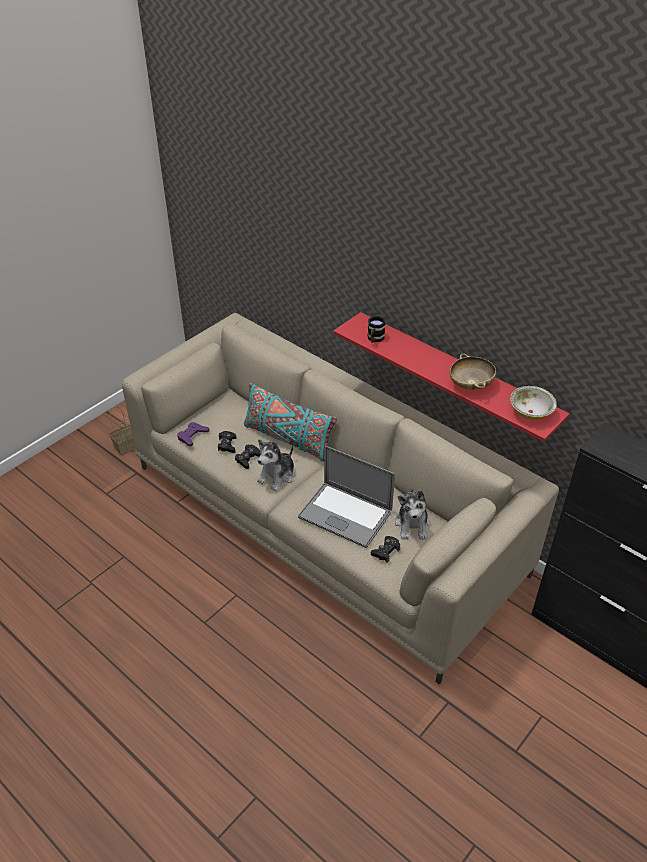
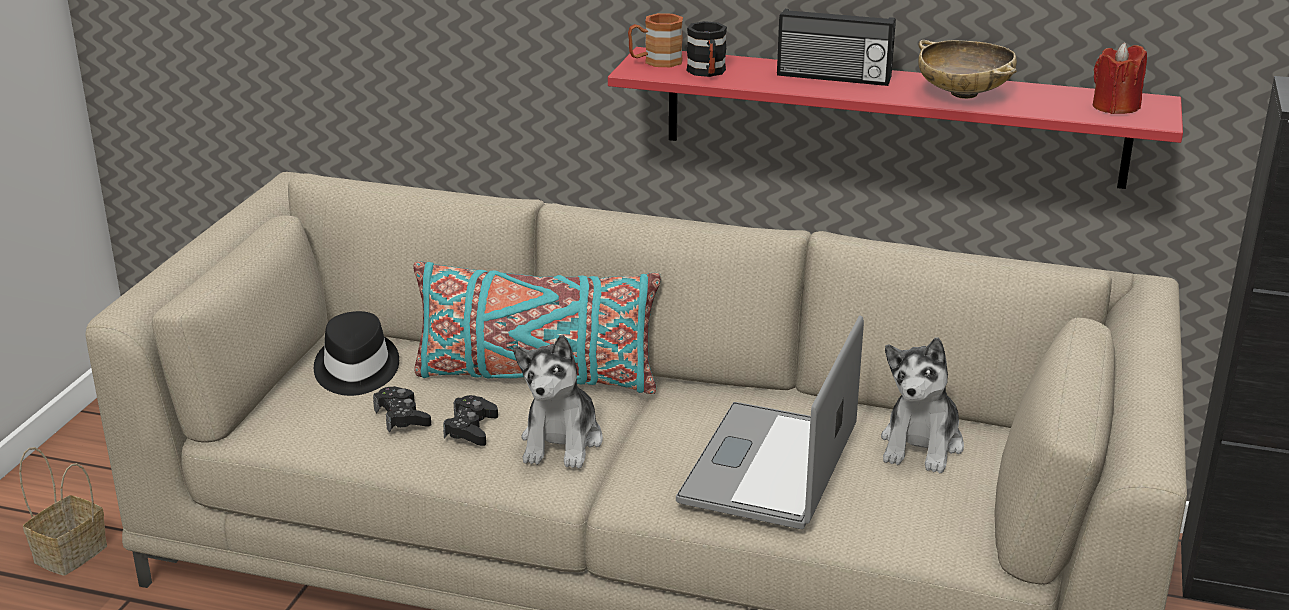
camera: 25 degrees left, 15 degrees down
(192, 436) = (304, 422): purple game controller -> none
(224, 415) = (355, 370): none -> black hat
(345, 514) = (769, 465): laptop -> laptop turned 105 degrees clockwise
(359, 325) = (655, 62): none -> brown mug
(385, 551) = (910, 502): black game controller -> none
(412, 524) = (922, 445): plush toy -> plush toy turned 45 degrees clockwise
(424, 357) = (833, 78): none -> radio
(530, 412) = (1115, 107): bowl -> red candle

